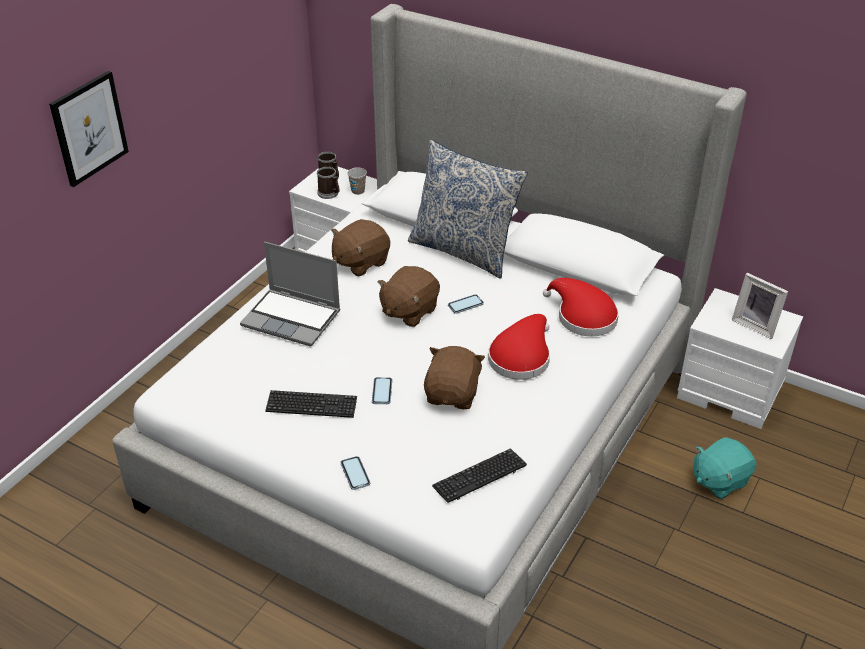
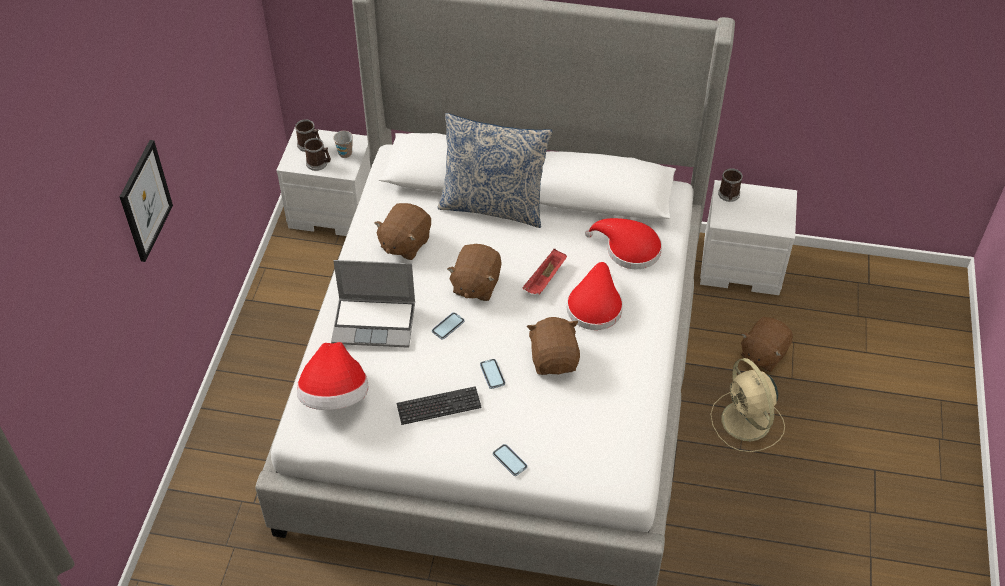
camera: 20 degrees left, 10 degrees up
(216, 370) = (335, 396): none -> hat
(465, 305) = (522, 264): phone -> phone (448, 326)
(479, 476) = (612, 431): keyboard -> none
(481, 323) = (545, 280): none -> red tray
(673, 542) = (747, 422): none -> beige fan
(719, 480) = (762, 354): turquoise plush toy -> brown plush toy
(724, 305) = (729, 196): none -> mug
(756, 325) = (762, 209): picture frame -> none

